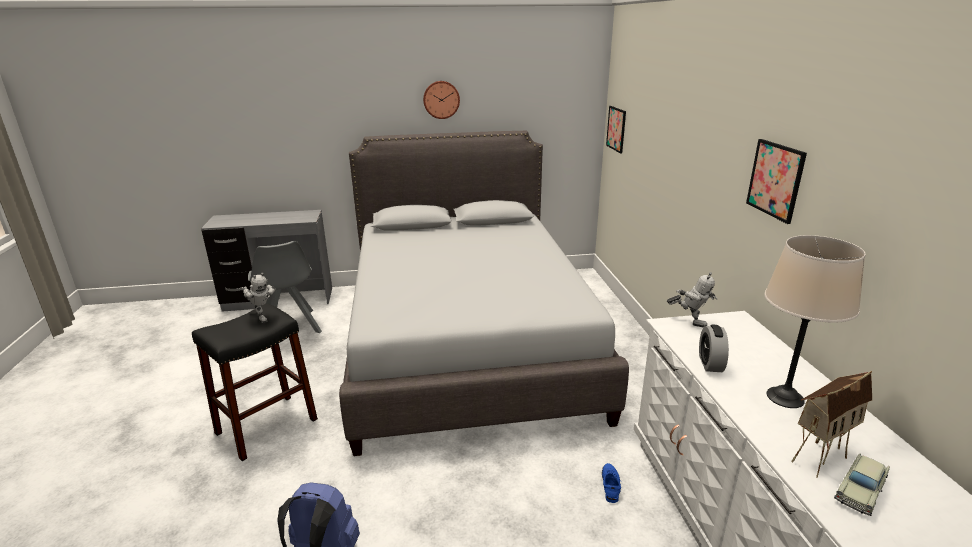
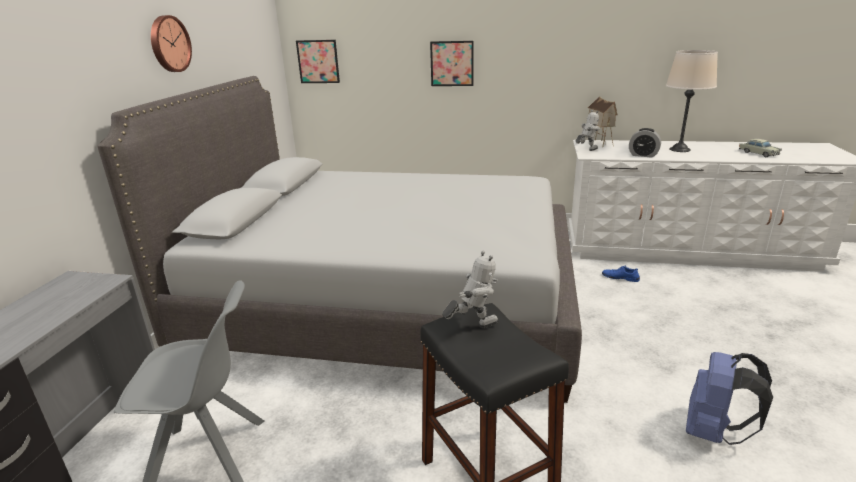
camera: 70 degrees left, 0 degrees up
(775, 180) = (582, 42): picture -> picture (452, 63)
(817, 455) = (732, 154): toy house -> toy house (599, 143)

